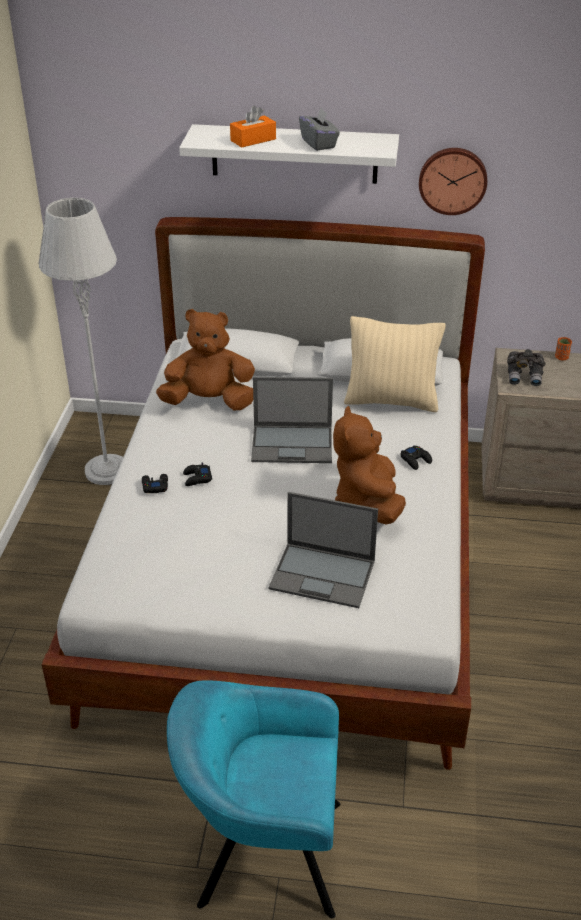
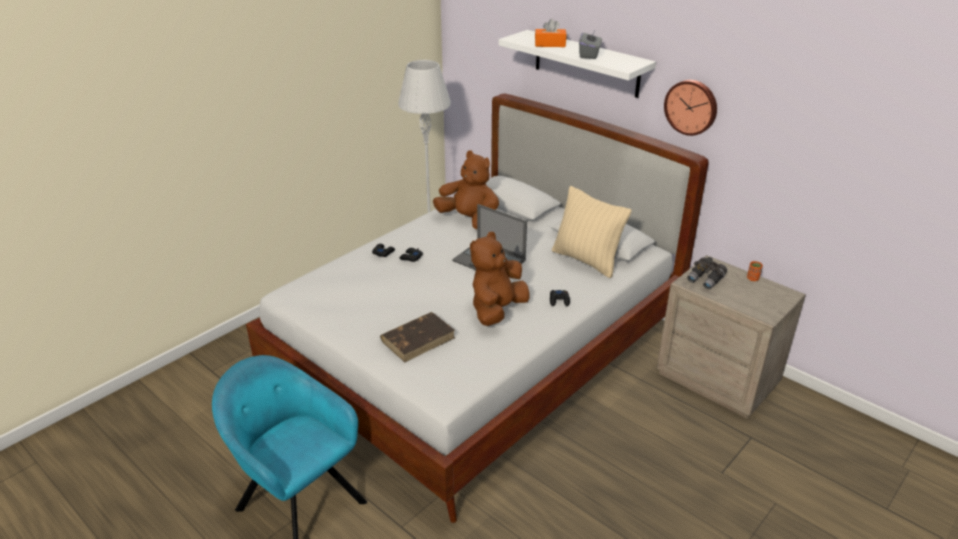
camera: 35 degrees right, 5 degrees down
(324, 575) = (418, 339): laptop -> brown book

